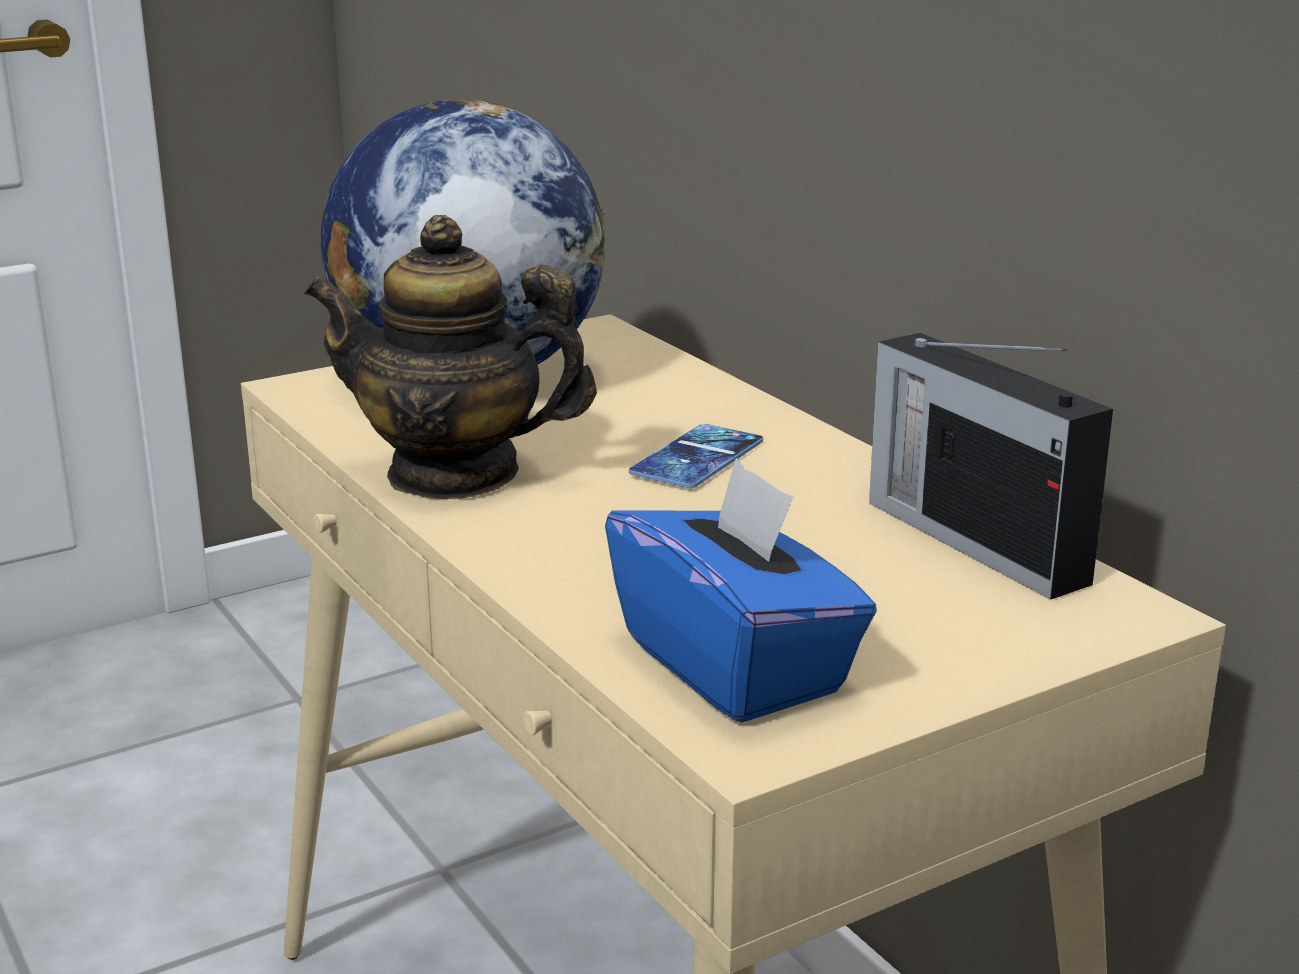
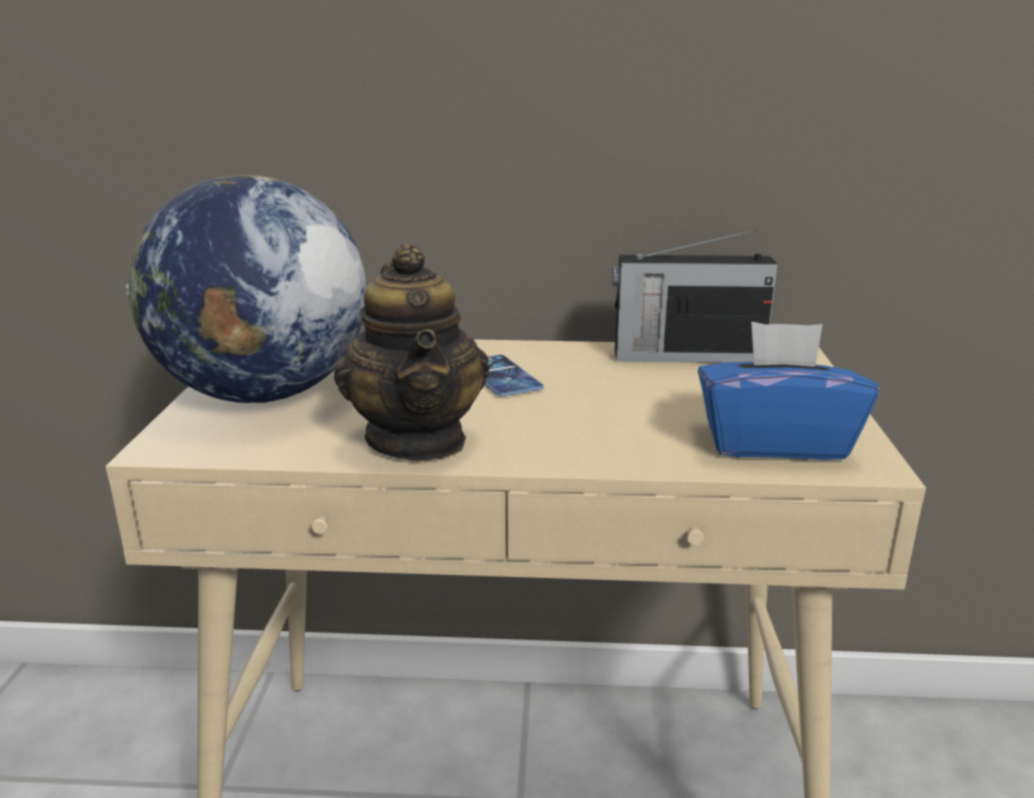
camera: 55 degrees left, 0 degrees up
(454, 474) = (417, 440): teapot -> teapot turned 60 degrees counterclockwise

